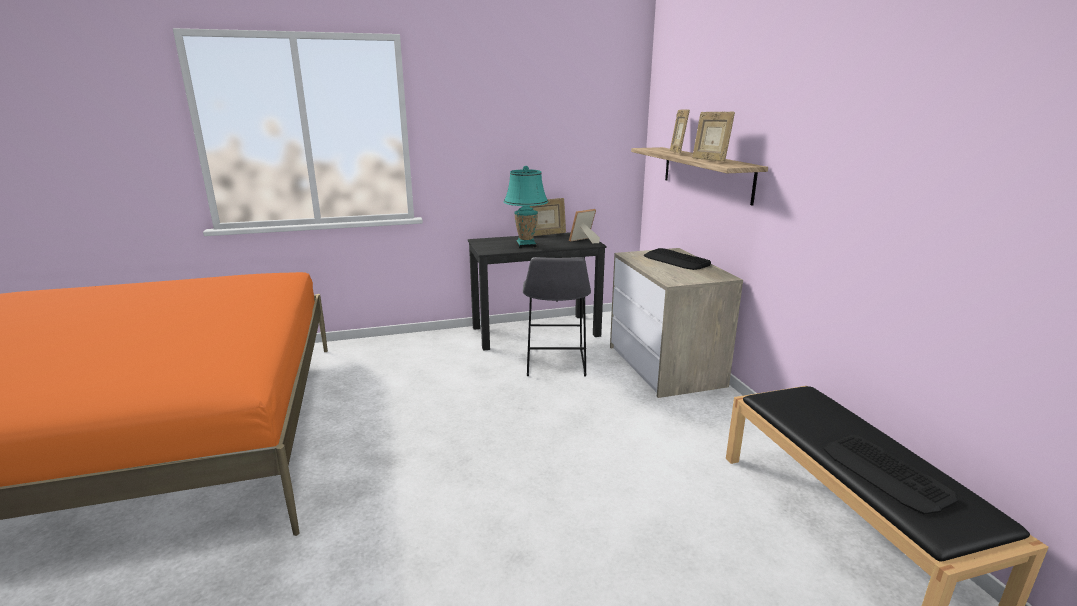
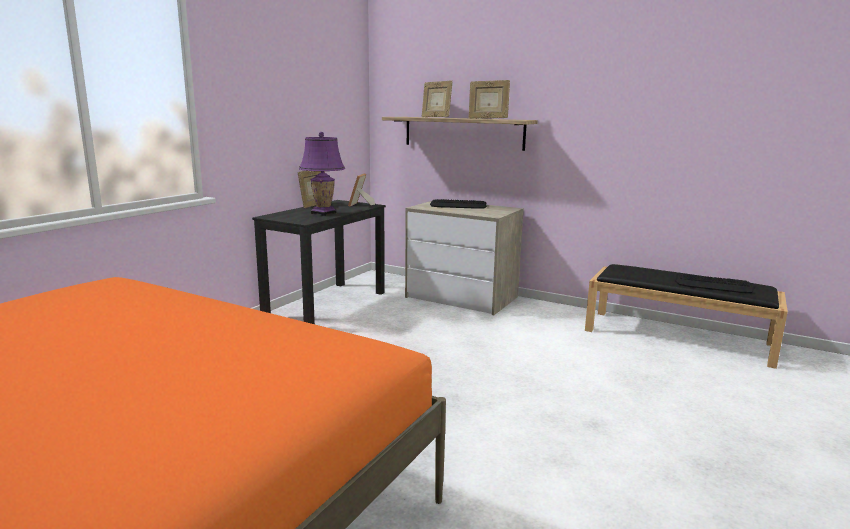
camera: 45 degrees left, 5 degrees down
(526, 245) = (323, 213): turquoise table lamp -> purple table lamp
(555, 364) = (388, 319): grey stool -> none

